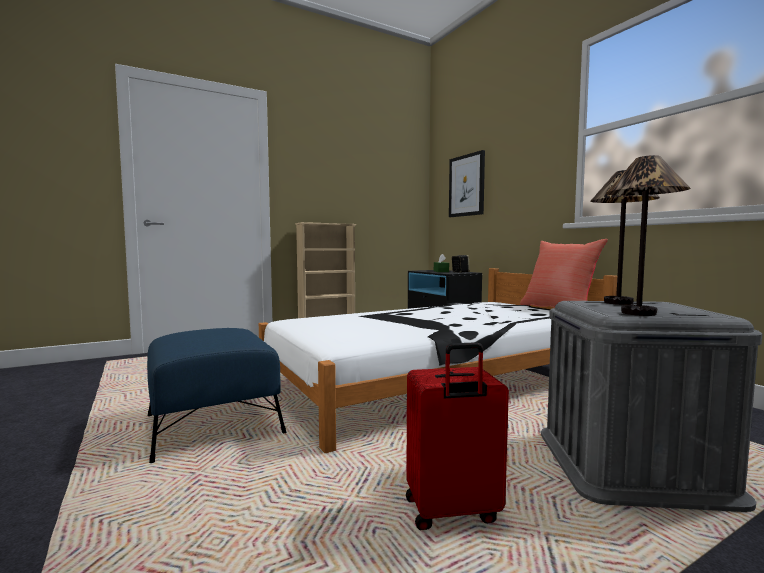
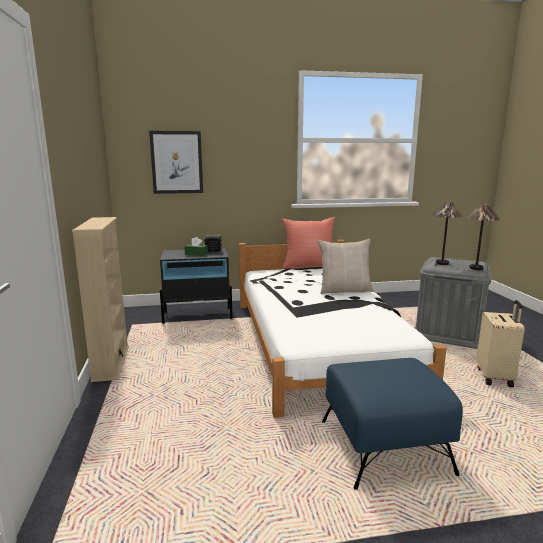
camera: 70 degrees left, 10 degrees up
(452, 512) = (495, 377): red suitcase -> beige suitcase
(478, 321) = (344, 290): none -> beige pillow

